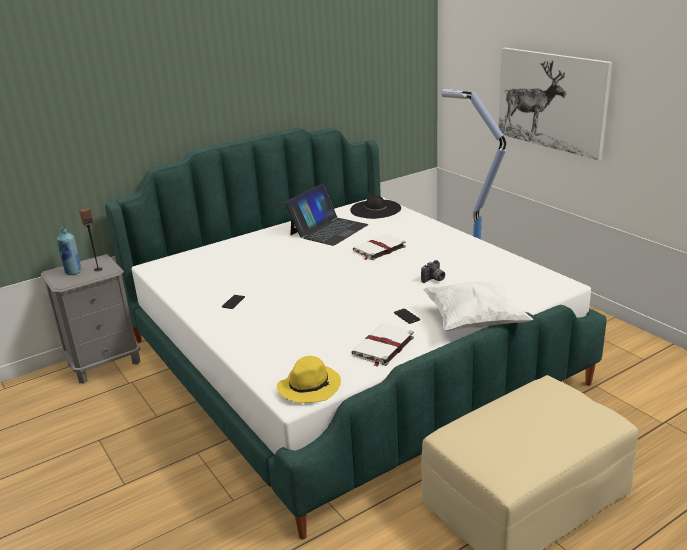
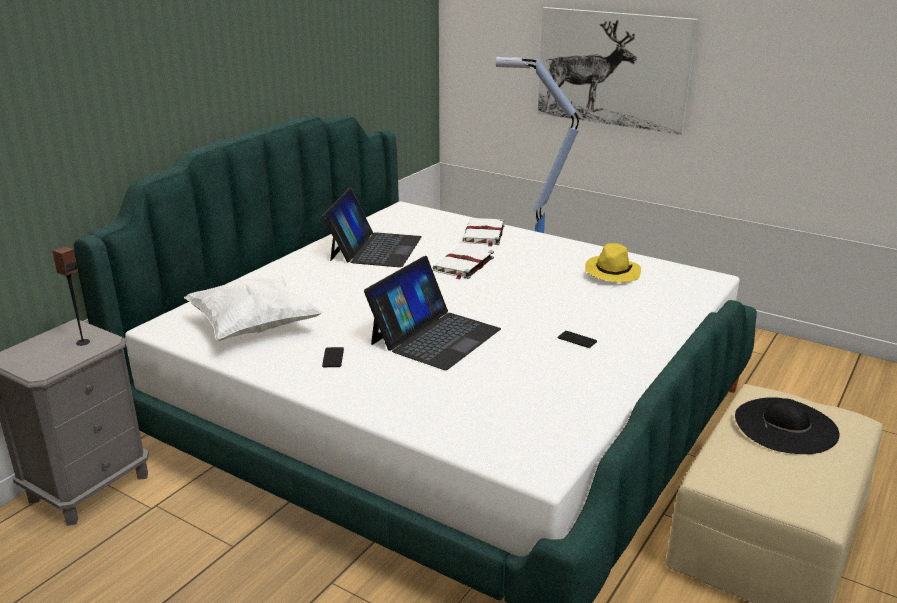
camera: 25 degrees left, 0 degrees up
(73, 272) = (43, 352): blue bottle -> none
(310, 298) = (434, 336): none -> laptop
(310, 386) = (545, 448): yellow hat -> yellow hat (611, 273)
(375, 209) = (412, 217): black hat -> black hat (785, 425)
(382, 347) = (585, 381): white book -> white book (483, 234)
(434, 279) = (565, 292): camera -> none
(474, 321) = (659, 333): white pillow -> white pillow (254, 327)

